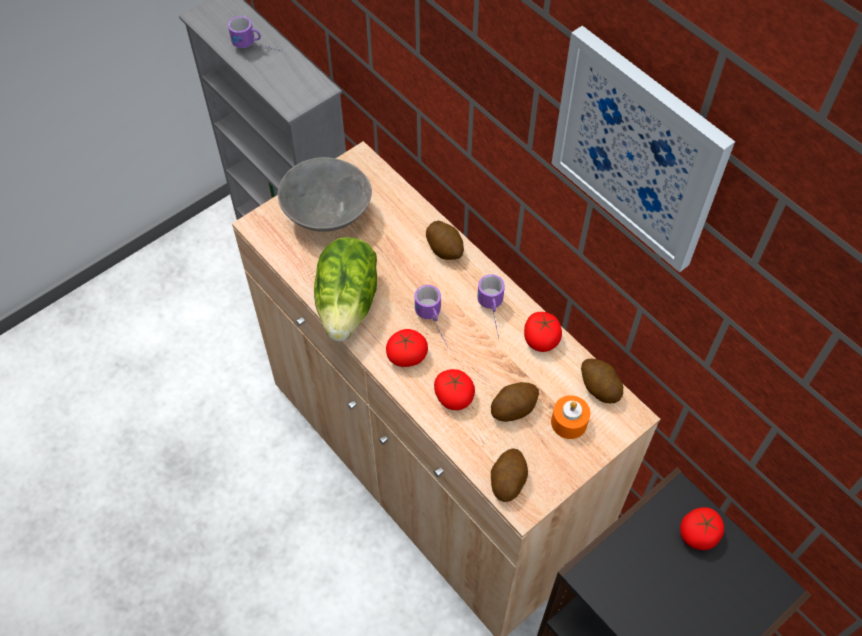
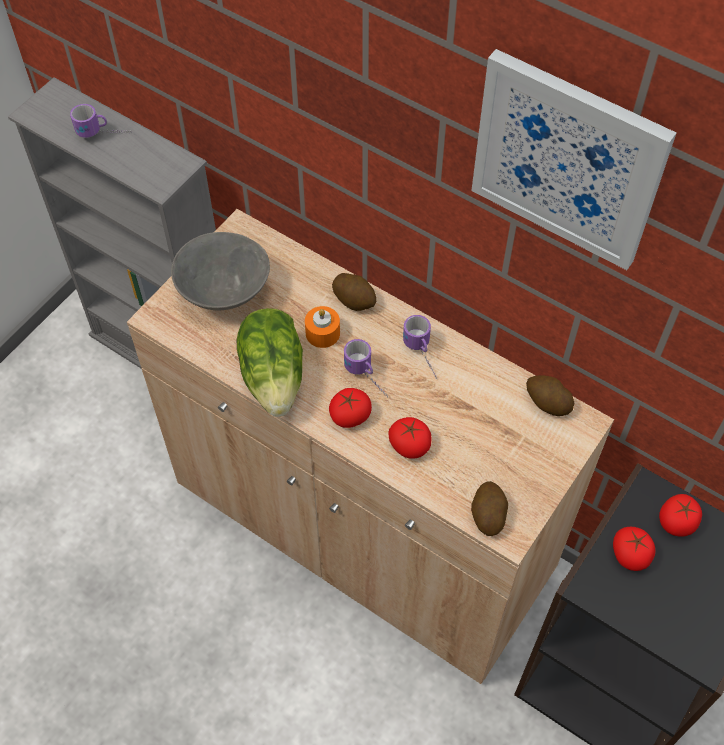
camera: 15 degrees left, 0 degrees up
(513, 408) = (471, 442): potato -> none
(541, 339) = (477, 368): tomato -> tomato (630, 554)
(569, 422) = (529, 443): orange candle -> orange candle (322, 333)

